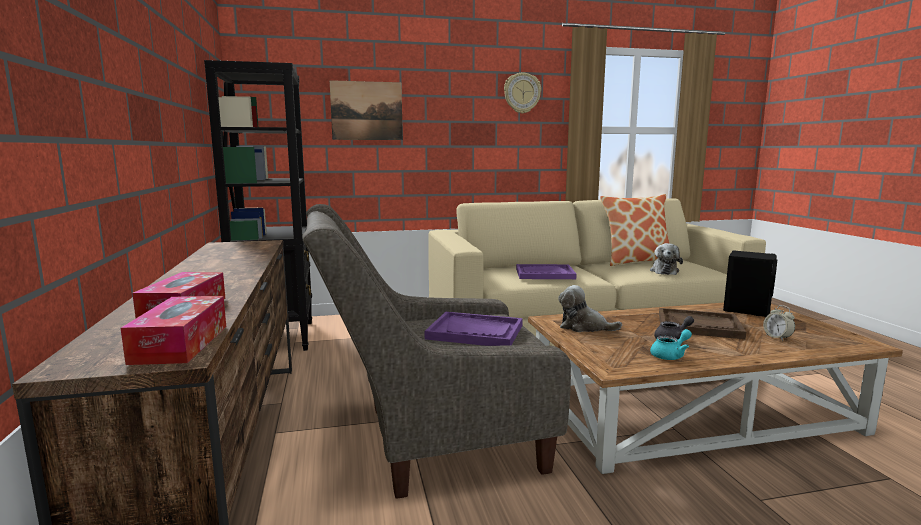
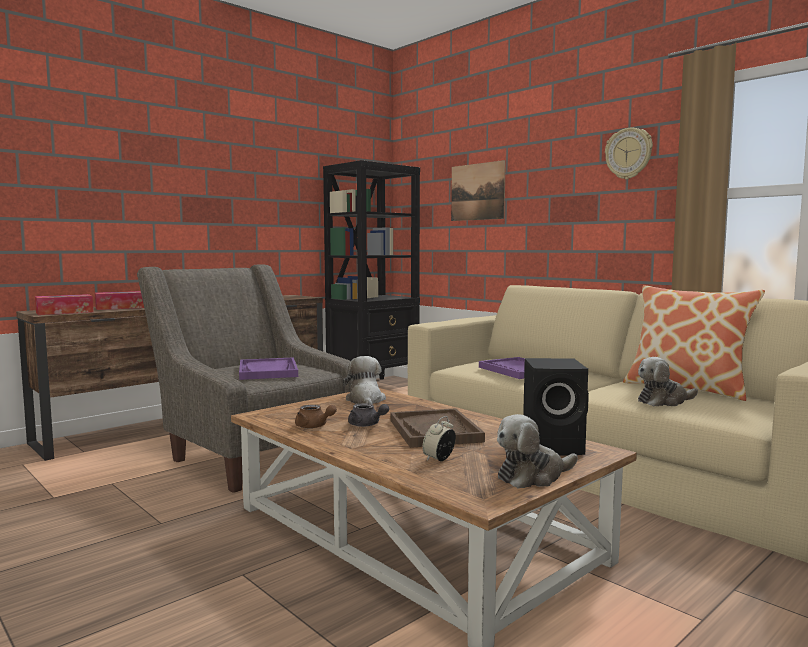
camera: 60 degrees right, 5 degrees down
(670, 355) = (314, 426): turquoise teapot -> brown teapot
(814, 326) = (533, 476): none -> plush toy

